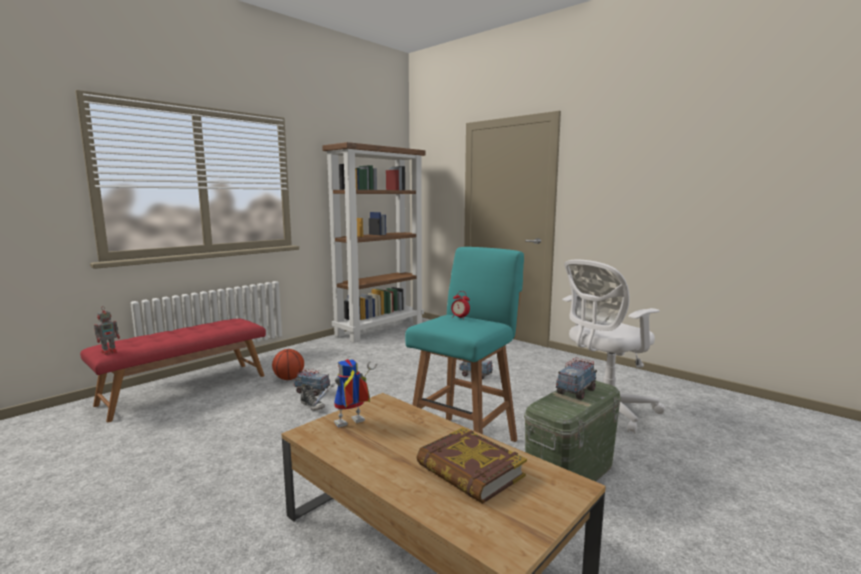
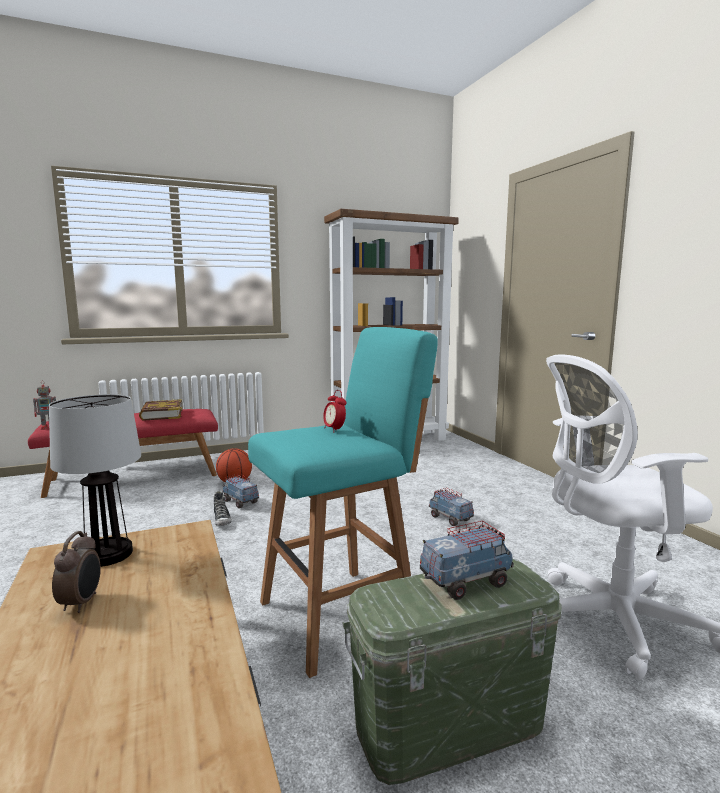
camera: 25 degrees right, 0 degrees up
(348, 424) = (106, 555): toy robot -> table lamp
(380, 449) = (82, 602): none -> alarm clock
(469, 471) = (123, 683): book -> book (161, 414)

